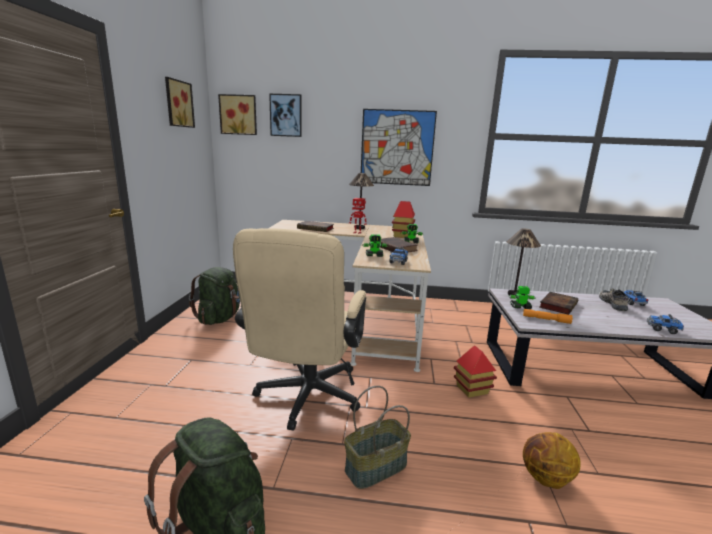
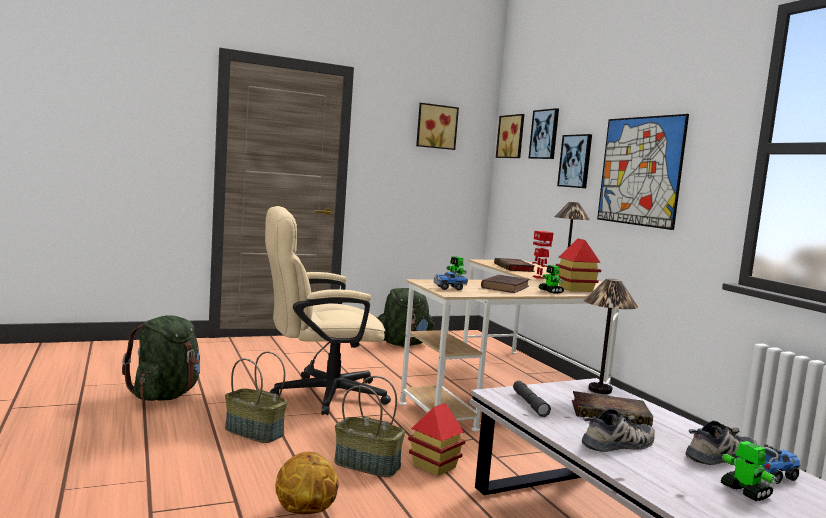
camera: 60 degrees right, 10 degrees down
(329, 139) = (575, 161): none -> picture
(464, 418) = (368, 464): none -> basket
(520, 307) = (550, 391): toy robot -> toy robot (745, 491)
(546, 319) = (529, 404): orange flashlight -> grey flashlight
(608, 319) = (619, 444): none -> shoe
(663, 329) = (654, 484): toy truck -> none

